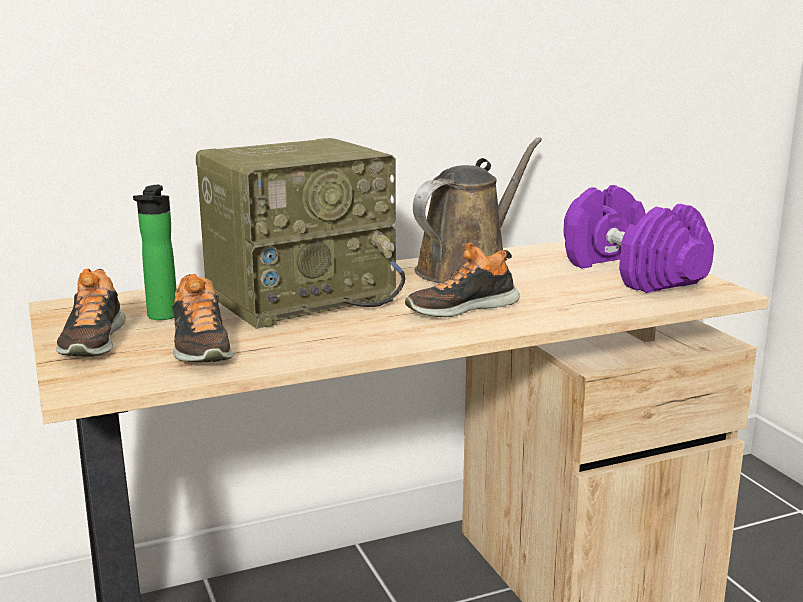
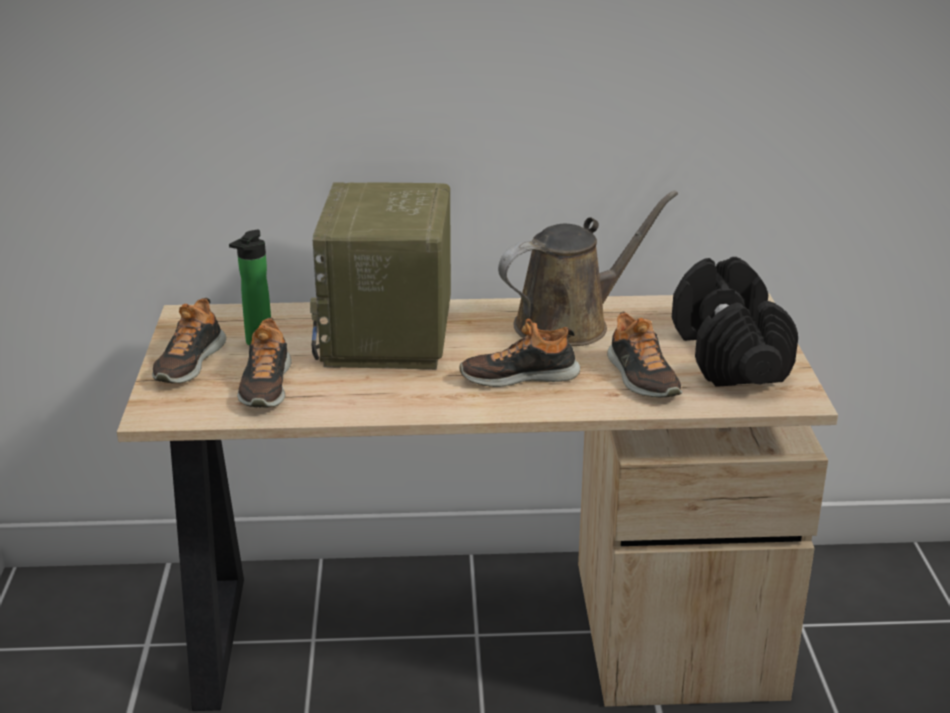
camera: 20 degrees right, 10 degrees up
(301, 296) = (389, 336): radio -> radio turned 105 degrees clockwise
(575, 295) = (641, 378): none -> shoe
(630, 273) = (728, 355): purple dumbbell -> black dumbbell

